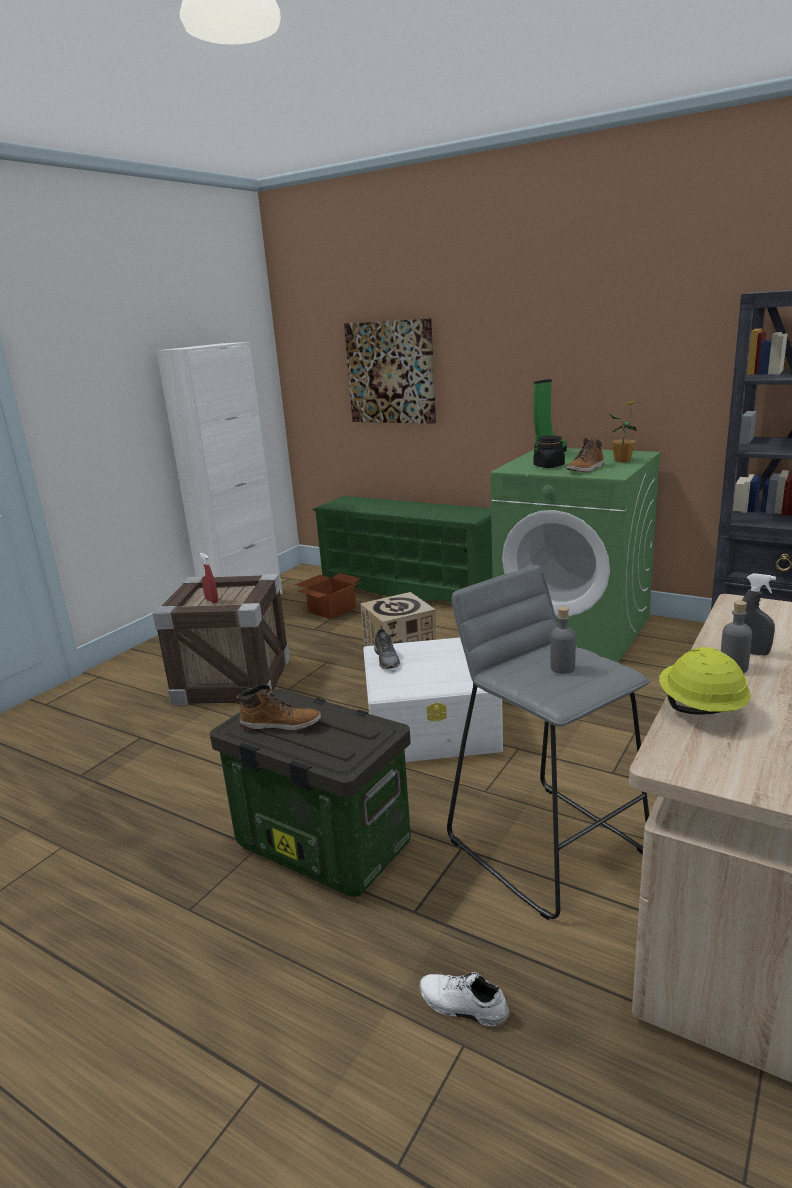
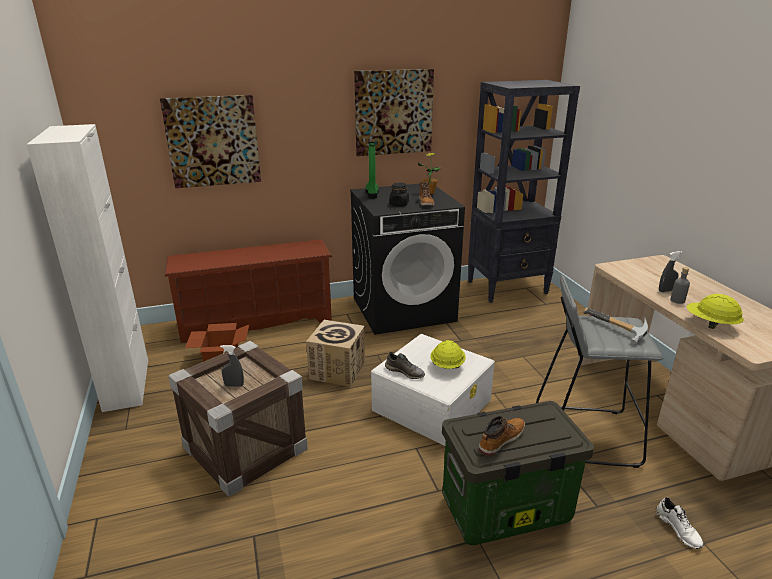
camera: 50 degrees left, 5 degrees up
(211, 600) = (234, 385): red spray bottle -> grey spray bottle
(409, 591) = (257, 320): green shoe rack -> brown shoe rack
(437, 672) = (447, 366): none -> yellow hard hat
(462, 1006) = (678, 529): white shoe -> white shoe turned 90 degrees counterclockwise
(562, 668) = (614, 330): grey bottle -> hammer
(574, 629) = (404, 309): green washing machine -> black washing machine
(606, 341) = (393, 112): none -> picture

